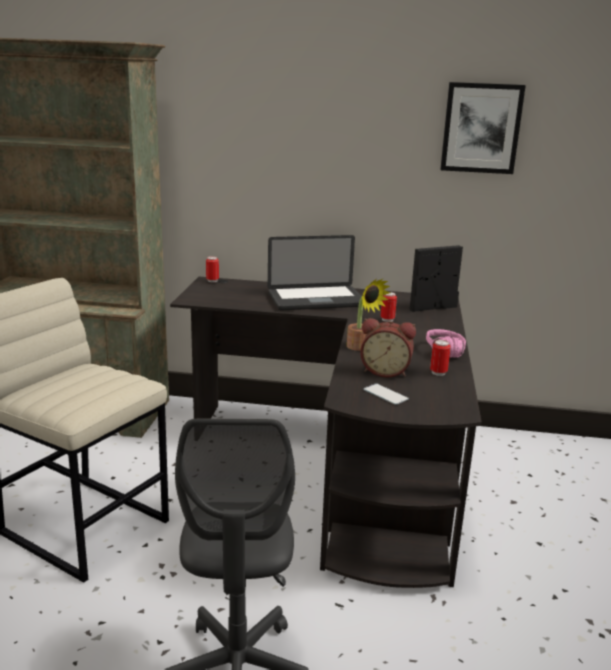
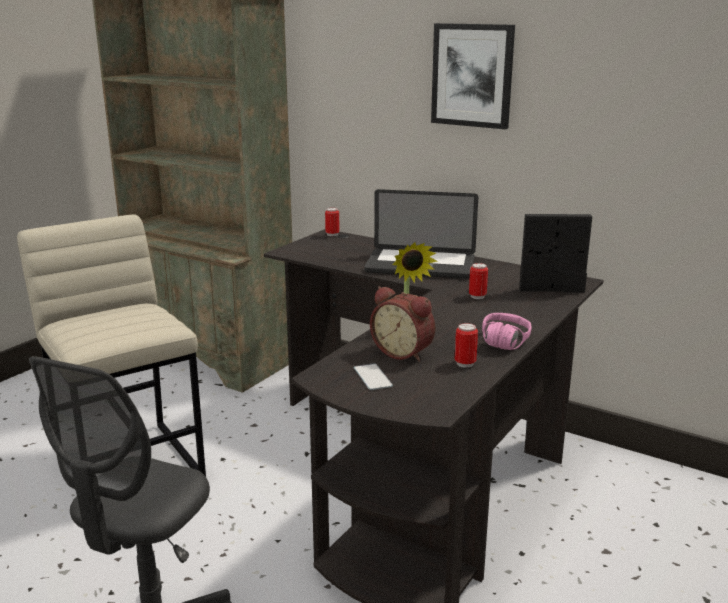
camera: 25 degrees right, 0 degrees up
(481, 128) = (636, 65): picture -> picture (472, 75)

